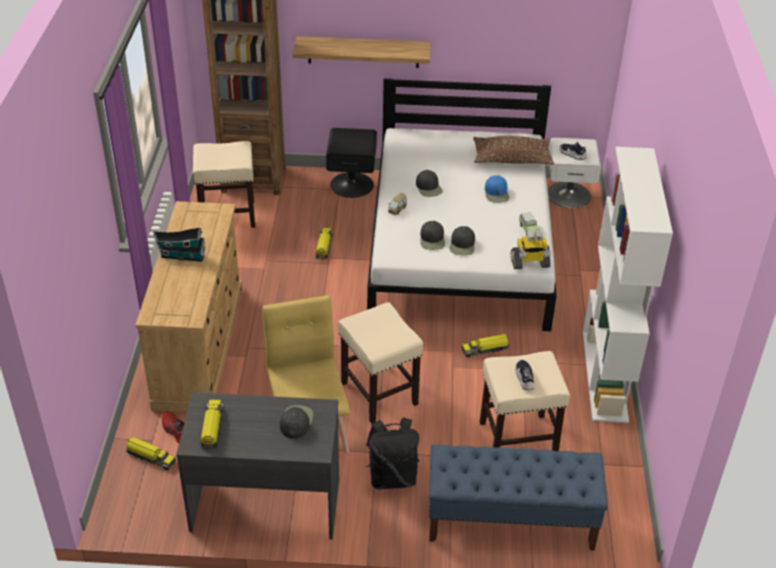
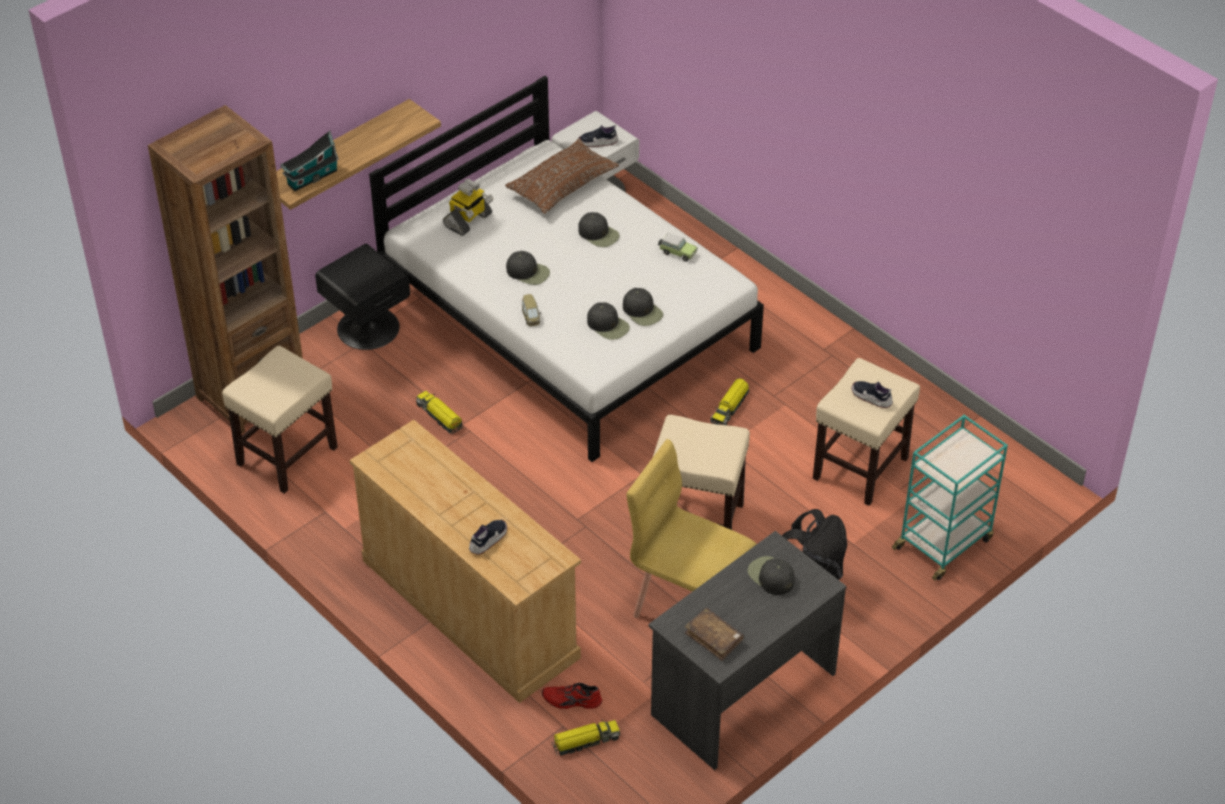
camera: 45 degrees left, 5 degrees up
(174, 284) = (488, 540): none -> shoe
(181, 256) = (449, 509): toy house -> toy house (310, 178)
(212, 428) = (714, 638): toy truck -> brown book
(496, 193) = (598, 234): blue cap -> black cap
(510, 521) = (944, 543): blue bench -> turquoise cart
(529, 263) = (723, 287): toy robot -> toy robot (468, 221)
(605, 376) = (856, 356): white bookcase -> none

